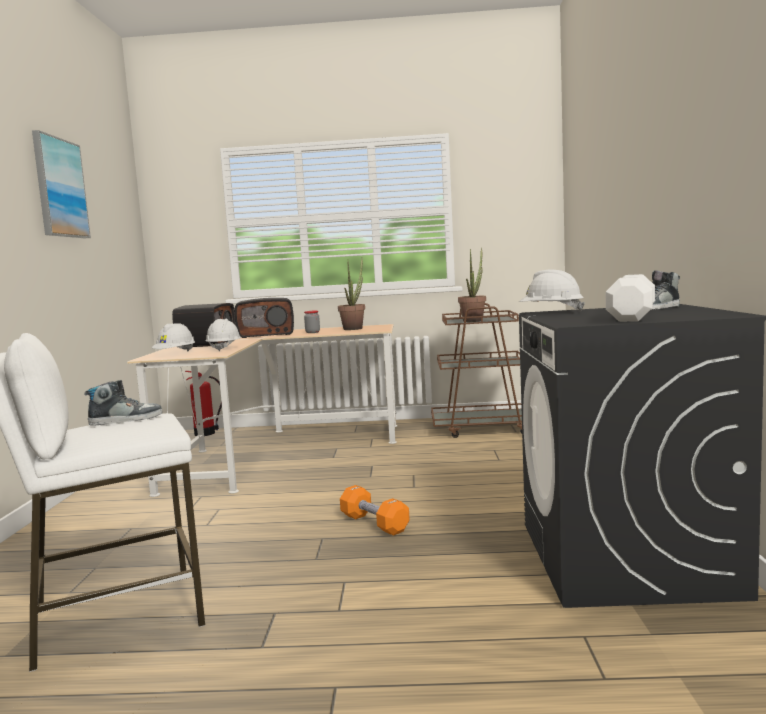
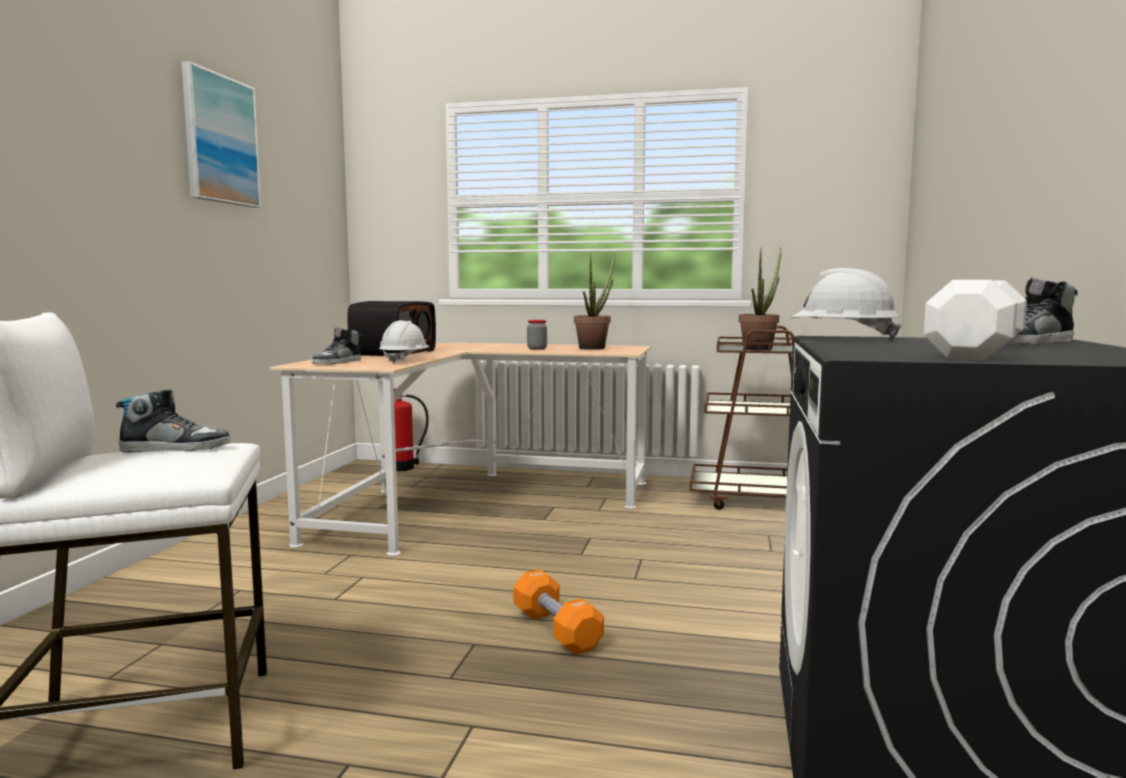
camera: 10 degrees right, 0 degrees up
(175, 354) = (337, 362): white hard hat -> shoe
(266, 334) = (478, 347): radio -> none

